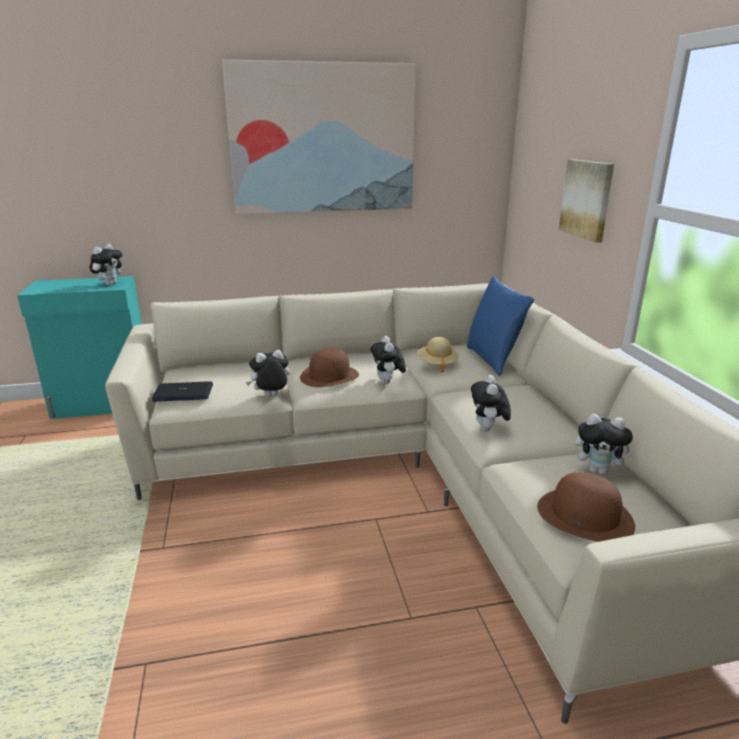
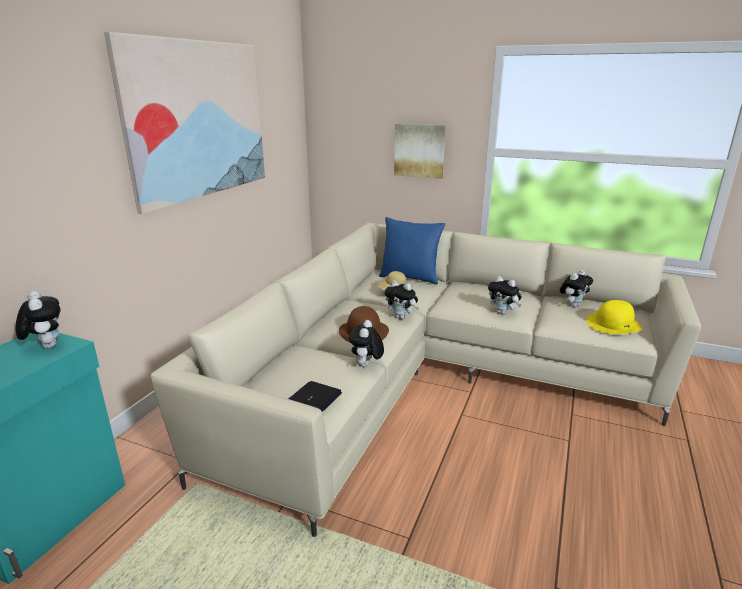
camera: 55 degrees left, 0 degrees up
(585, 515) = (613, 324): brown hat -> yellow hat

